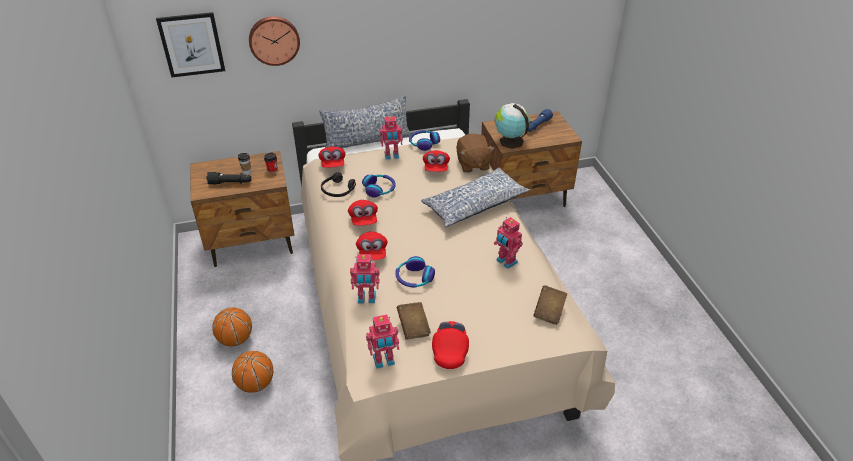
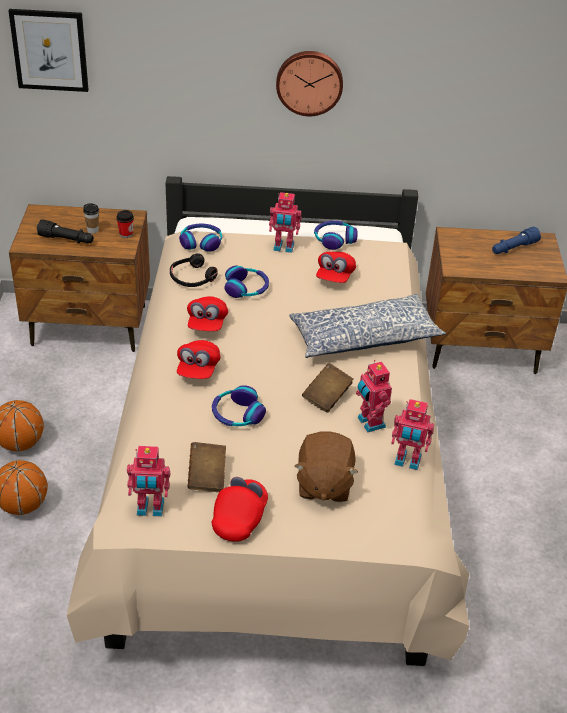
camera: 15 degrees right, 0 degrees up
(274, 40) = (156, 62): wall clock -> wall clock (309, 82)
(333, 164) = (201, 242): red cap -> headphones
(366, 298) = (164, 425): toy robot -> toy robot (407, 461)
(367, 141) = (261, 221): pillow -> none
(472, 164) = (388, 282): brown plush toy -> brown plush toy (323, 484)
(510, 141) = (463, 262): globe -> none
(549, 311) = (396, 502): brown book -> brown book (327, 397)

